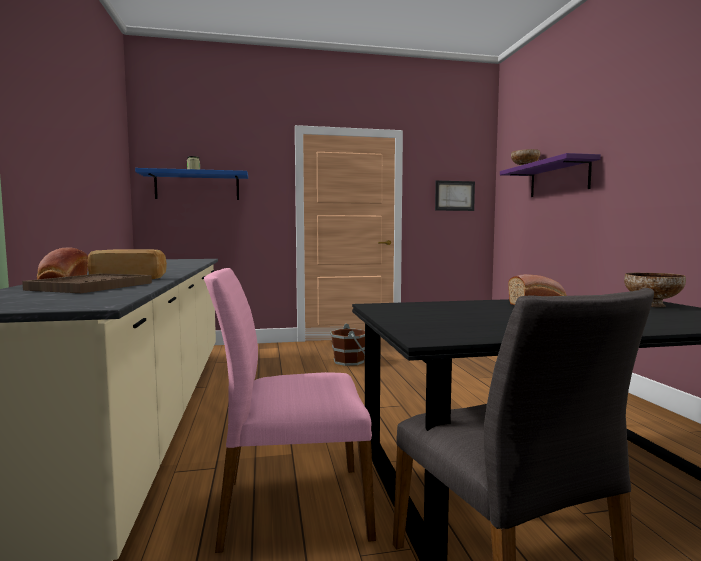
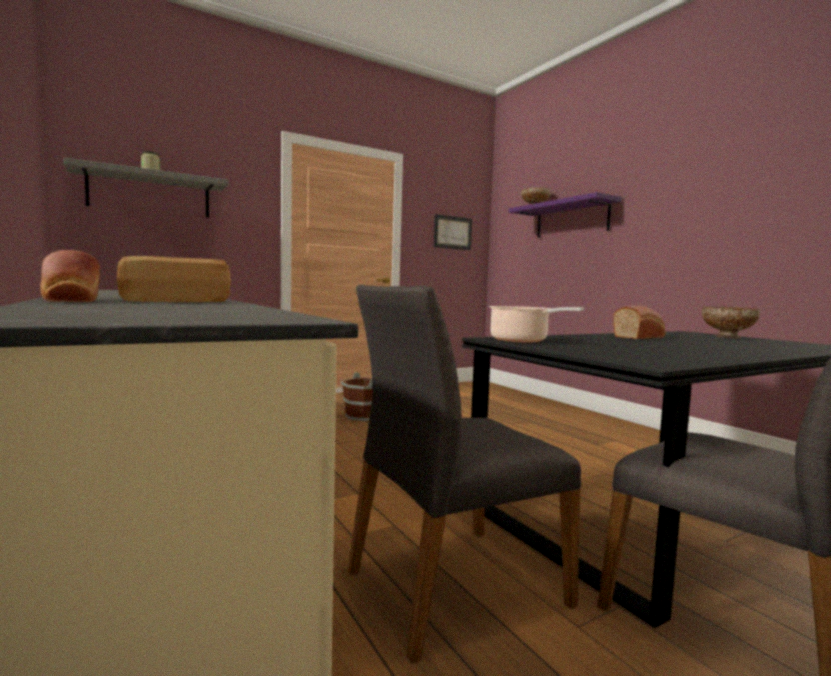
camera: 20 degrees left, 0 degrees up
(91, 286) = (165, 305): brown tray -> none
(197, 186) = (150, 194): blue shelf -> grey shelf
(292, 506) = (452, 586): pink chair -> grey chair
(394, 308) = (522, 340): none -> cooking pot

